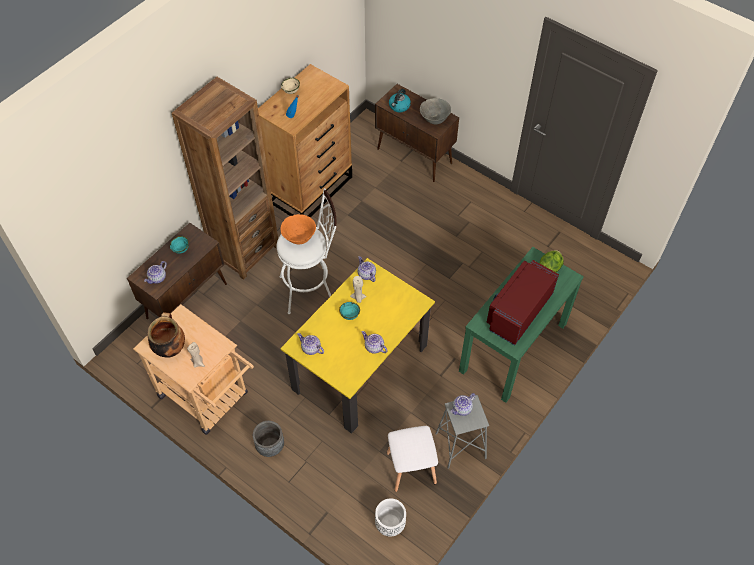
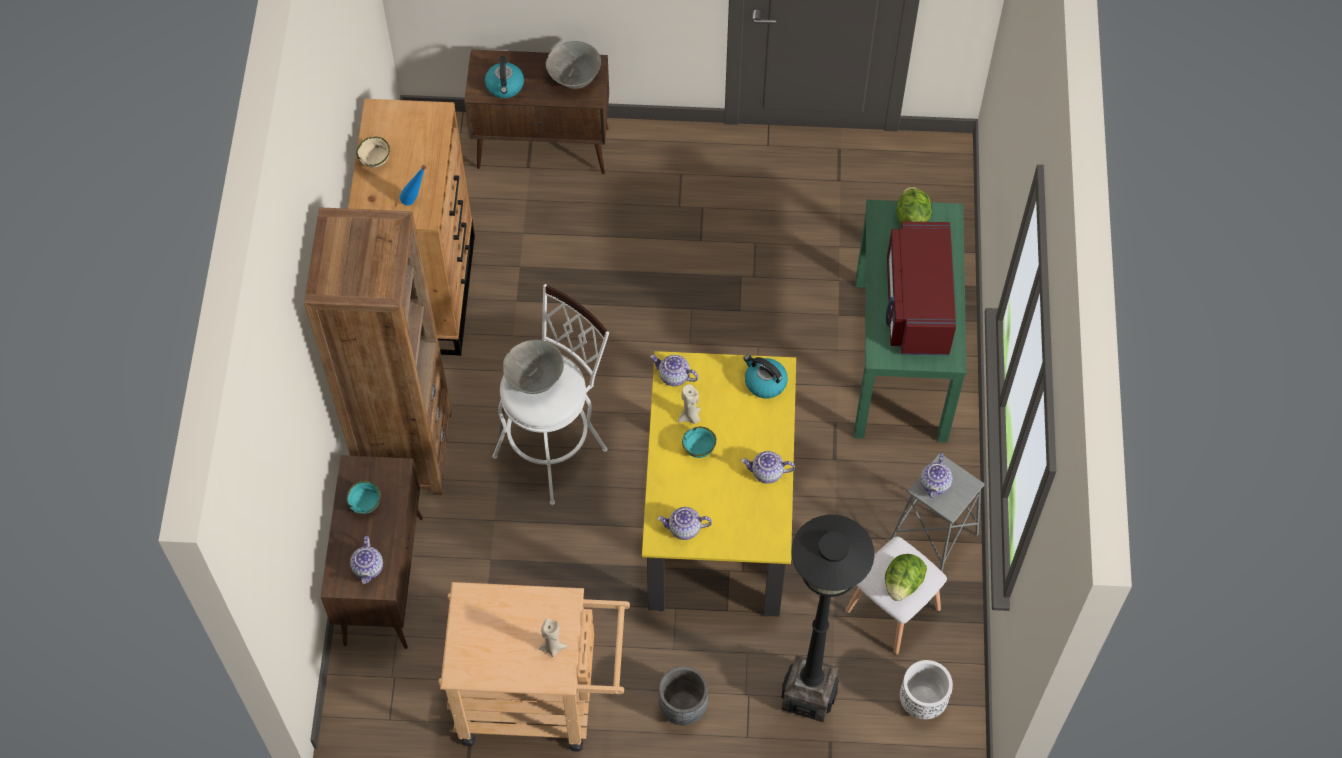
camera: 35 degrees left, 5 degrees up
(170, 348) = (494, 652): cooking pot -> none
(299, 237) = (535, 379): orange bowl -> grey bowl
(334, 482) = (808, 695): none -> black floor lamp
(408, 303) = (764, 382): none -> kettle
(410, 451) = (902, 583): none -> lettuce

